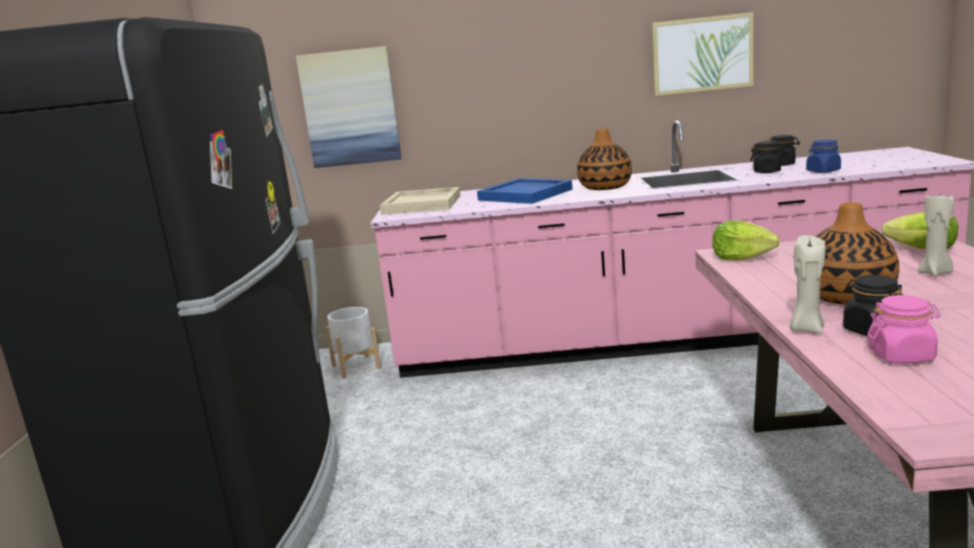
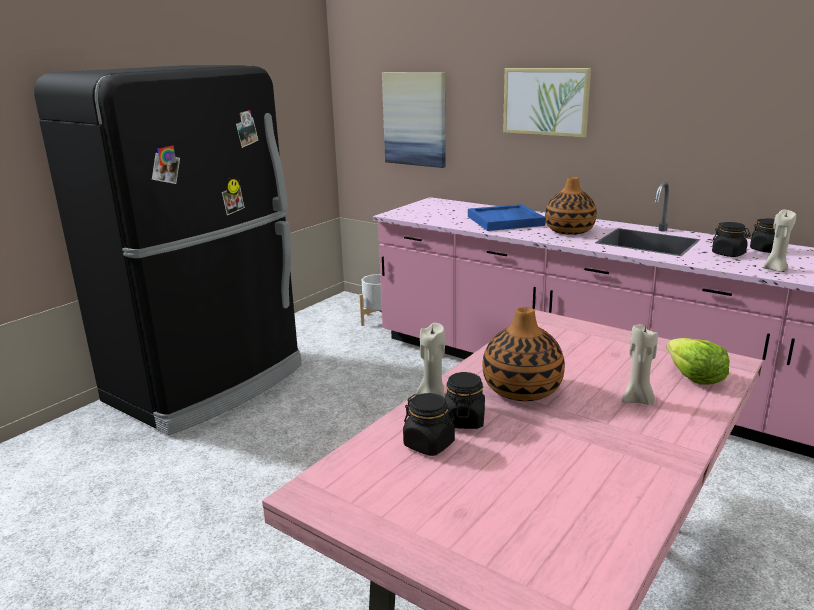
camera: 35 degrees right, 5 degrees up
(423, 204) = (431, 210): beige tray -> none
(701, 54) = (718, 117): picture -> picture (546, 101)
(741, 257) = (546, 328): lettuce -> none
(823, 171) = (775, 269): blue jar -> beige candle
(901, 356) = (429, 444): pink jar -> black jar

